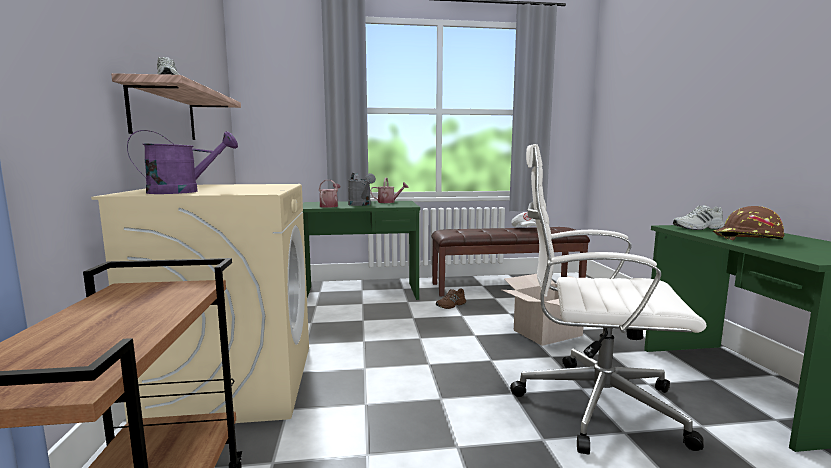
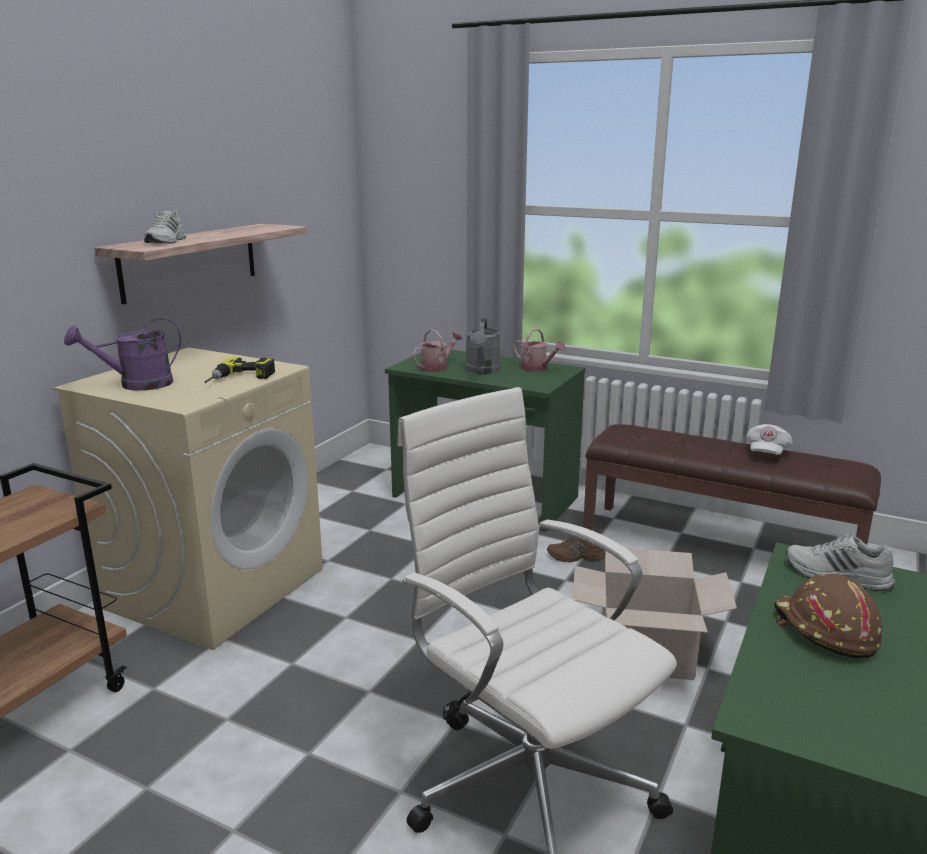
camera: 35 degrees right, 10 degrees up
(183, 191) = (136, 385): purple watering can -> purple watering can turned 150 degrees clockwise
(269, 187) = (240, 379): none -> power drill

